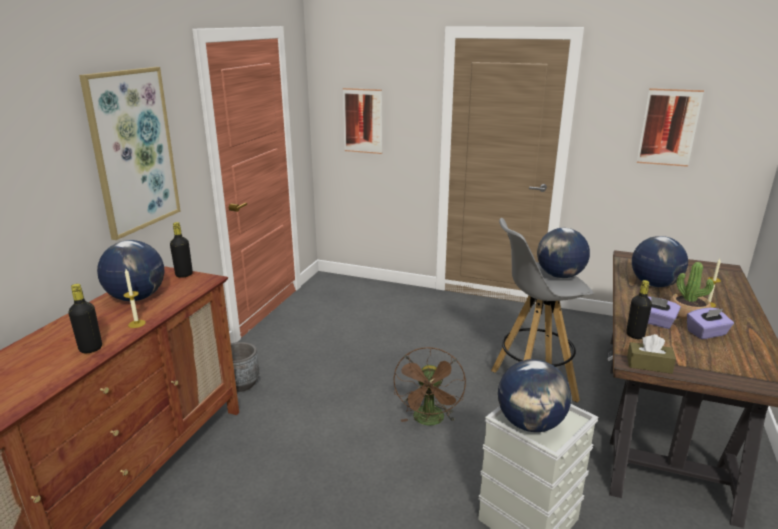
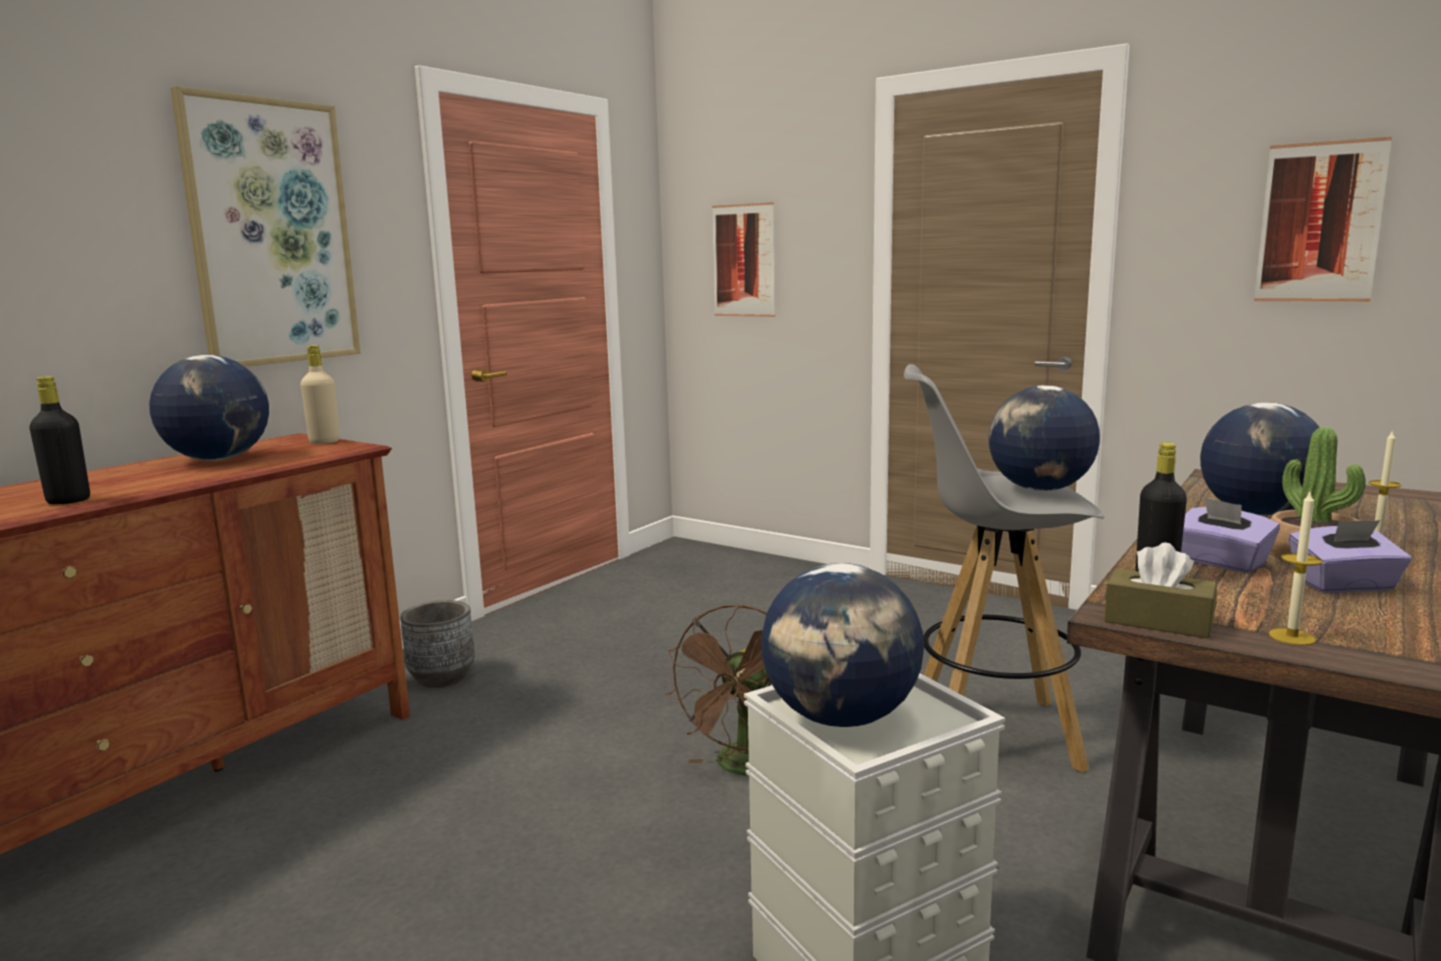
camera: 15 degrees right, 10 degrees down
(137, 324) = (176, 482): candle -> candle (1291, 637)
(184, 275) = (324, 442): black bottle -> beige bottle

